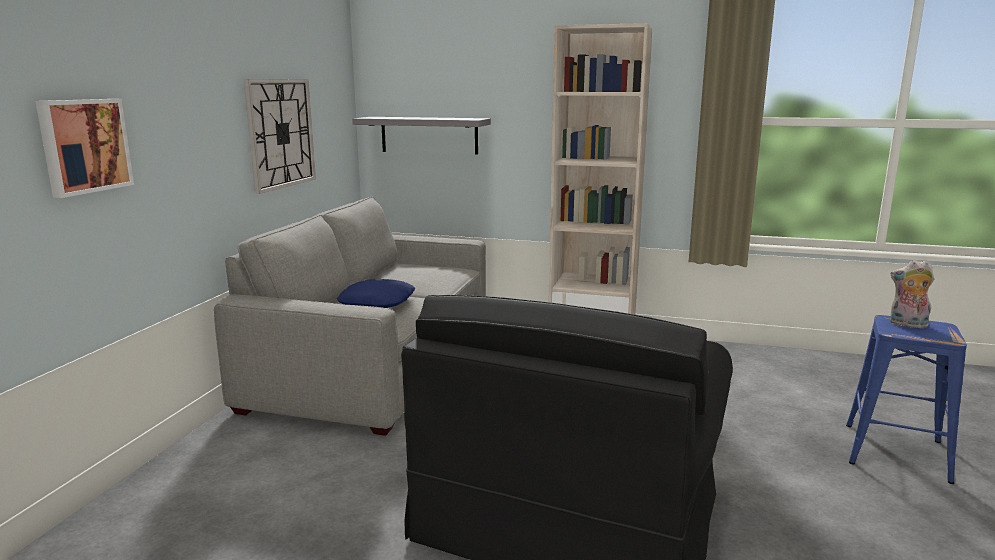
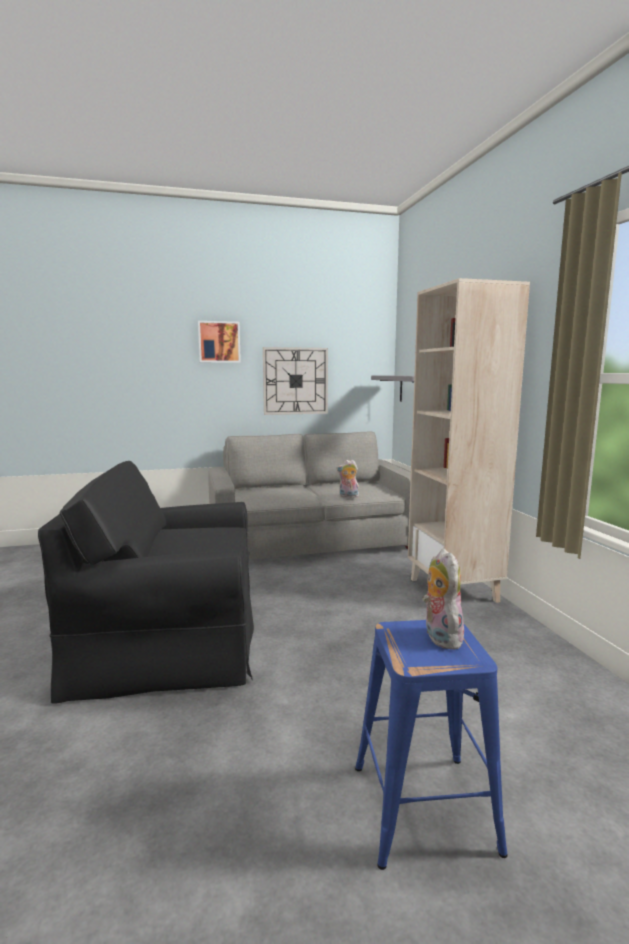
camera: 60 degrees right, 5 degrees down
(84, 145) = (139, 376): picture -> picture (219, 342)
(376, 302) = (283, 492): blue pillow -> none
(444, 284) = (348, 496): none -> plush toy

